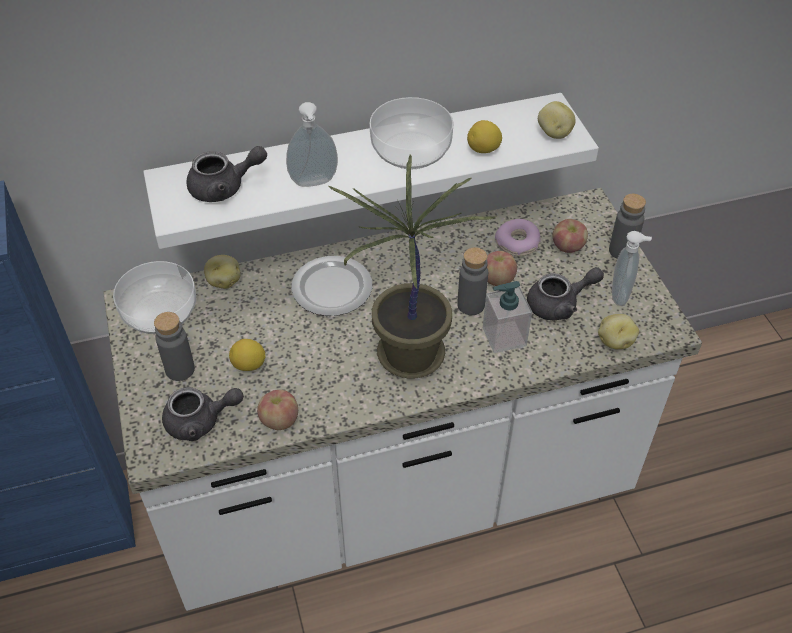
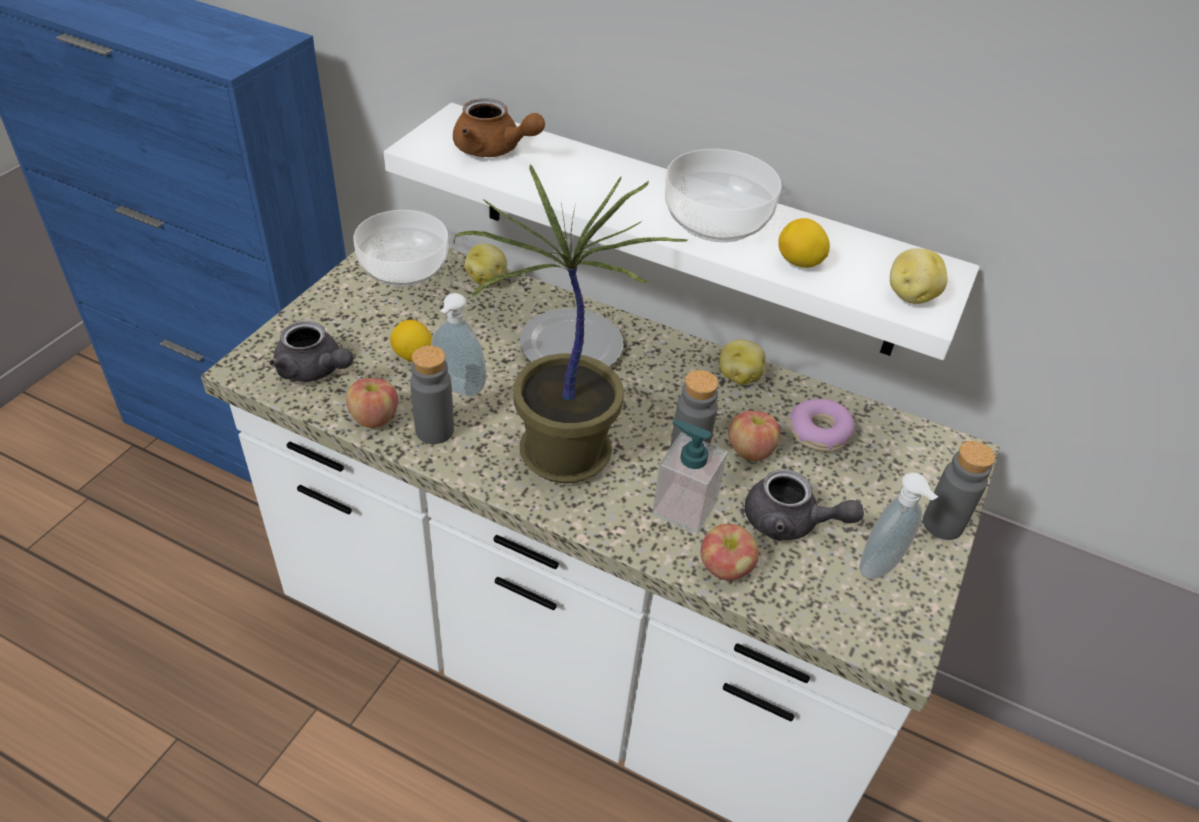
camera: 40 degrees right, 5 degrees down
(180, 369) = (357, 320): grey bottle -> grey bottle (434, 430)
(224, 188) = (494, 150): grey teapot -> brown teapot
(314, 183) = (578, 191): soap dispenser -> soap dispenser (458, 389)
(568, 247) = (876, 475): apple -> apple (725, 568)
(614, 341) = (809, 608): potato -> potato (739, 375)

